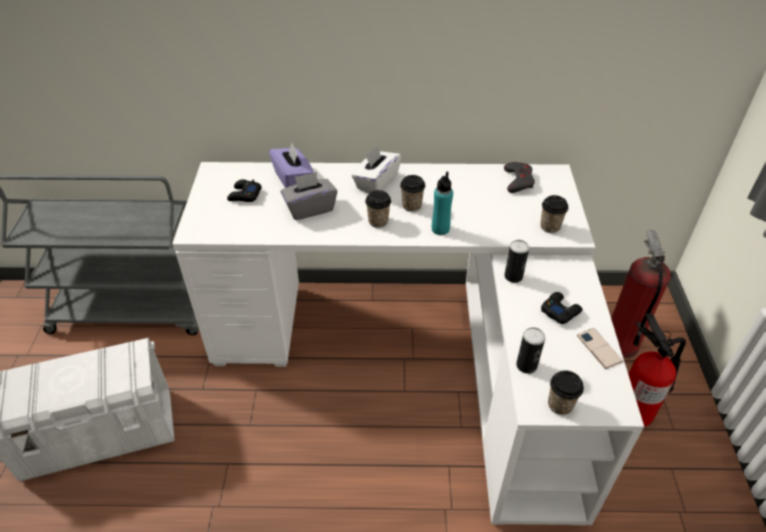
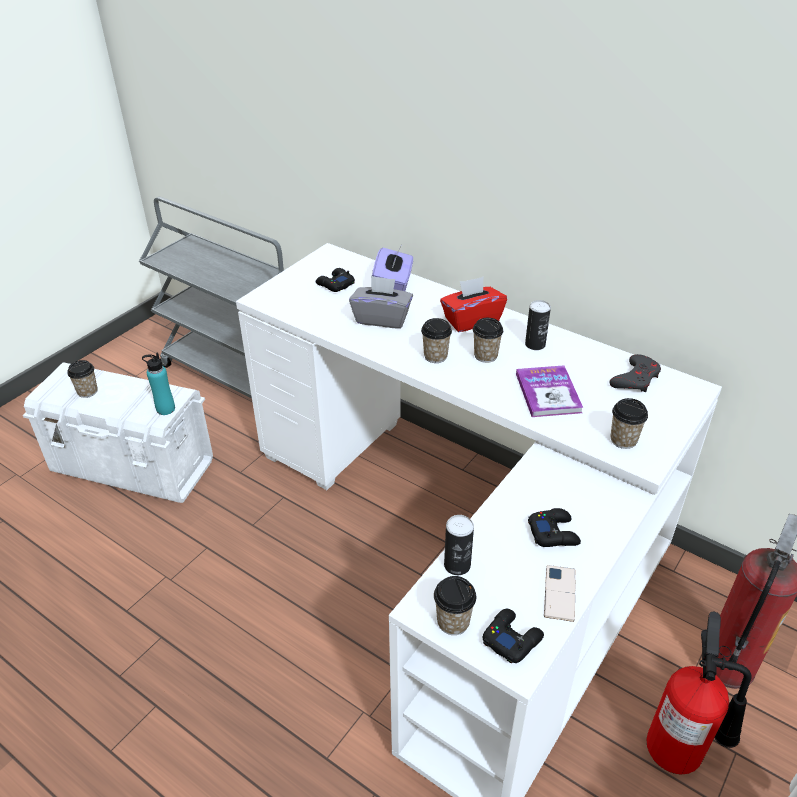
camera: 35 degrees right, 5 degrees down
(42, 389) = (87, 391): none -> cup
(376, 182) = (471, 320): white tissue box -> red tissue box
(440, 229) = (493, 389): turquoise bottle -> turquoise bottle (165, 409)
(476, 215) = (548, 393): none -> book
(513, 276) = (535, 474): can -> can (535, 344)
(601, 394) = (511, 639): none -> black game controller

